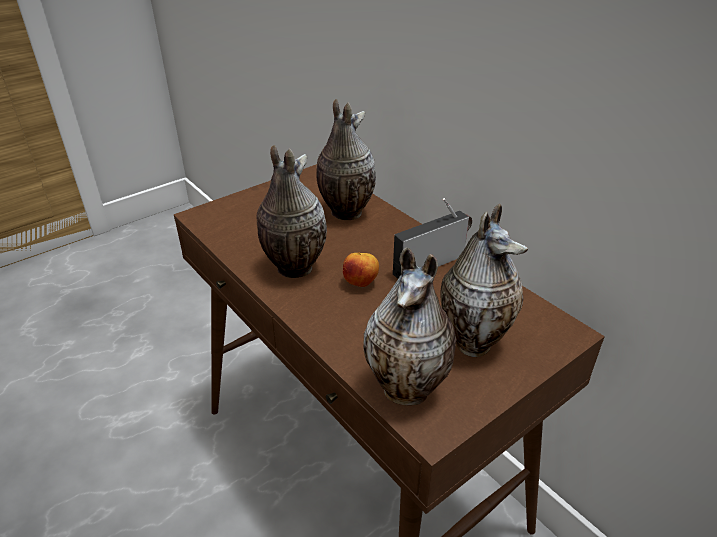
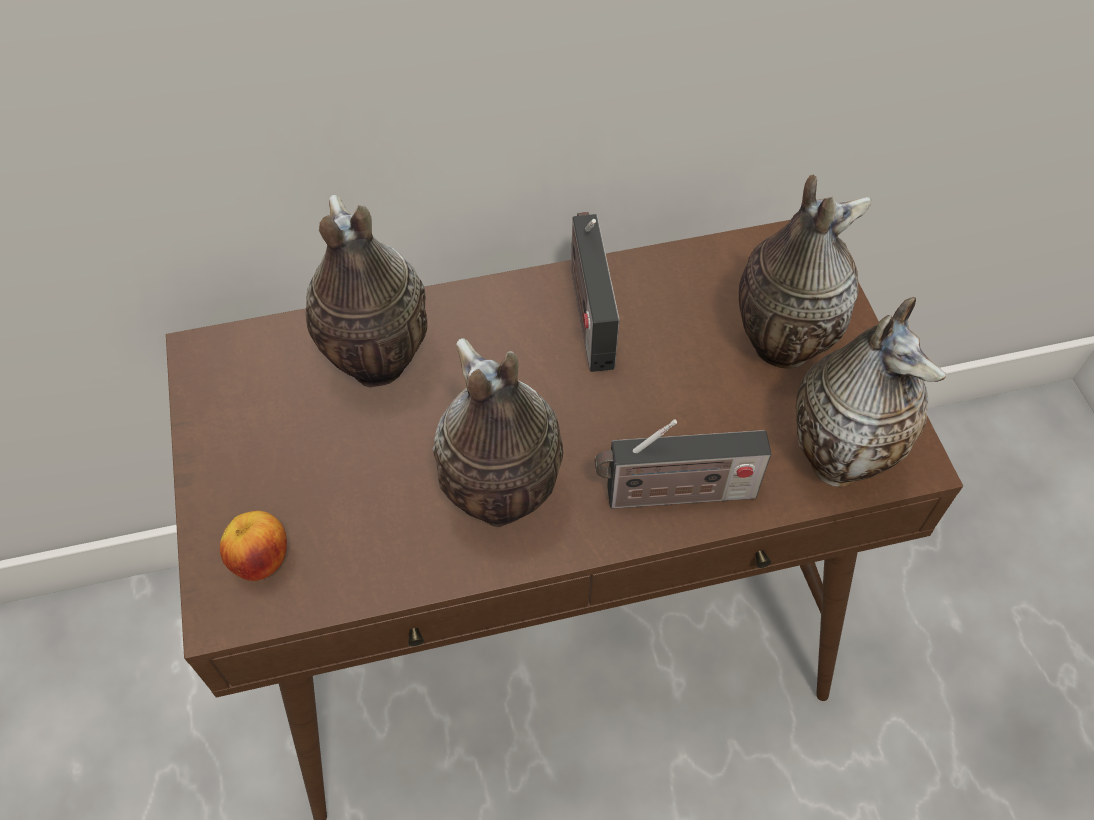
camera: 65 degrees left, 20 degrees up
(333, 325) = (673, 494): none -> radio
(361, 283) = (590, 421): apple -> apple (261, 559)

